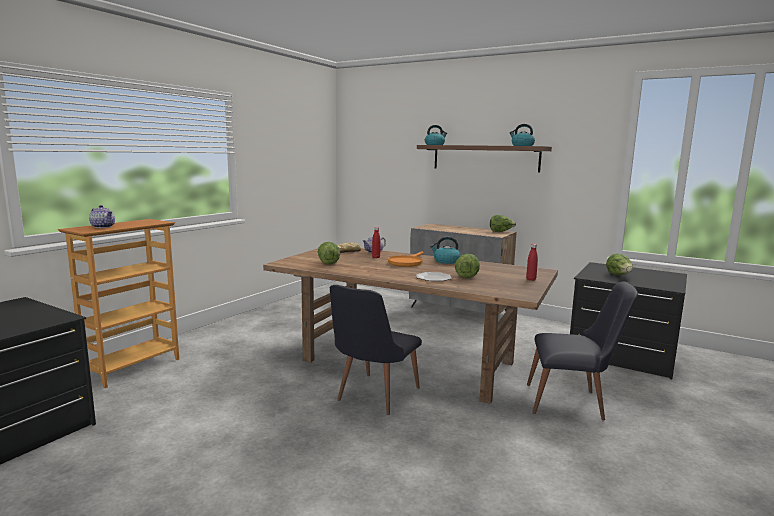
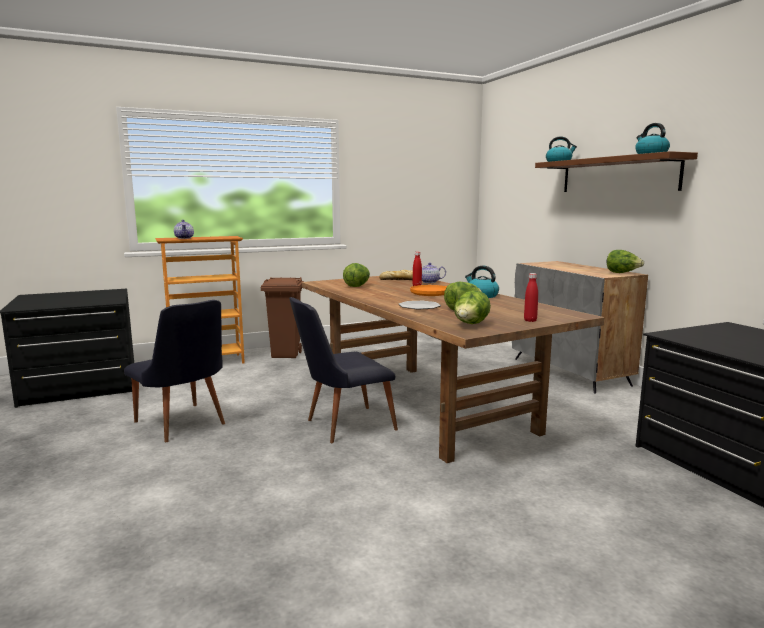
camera: 35 degrees right, 0 degrees up
(211, 341) = (286, 355): none -> brown trash can
(573, 403) = (550, 492): black chair -> black chair (183, 425)
(619, 275) = (727, 340): lettuce -> lettuce (471, 325)

